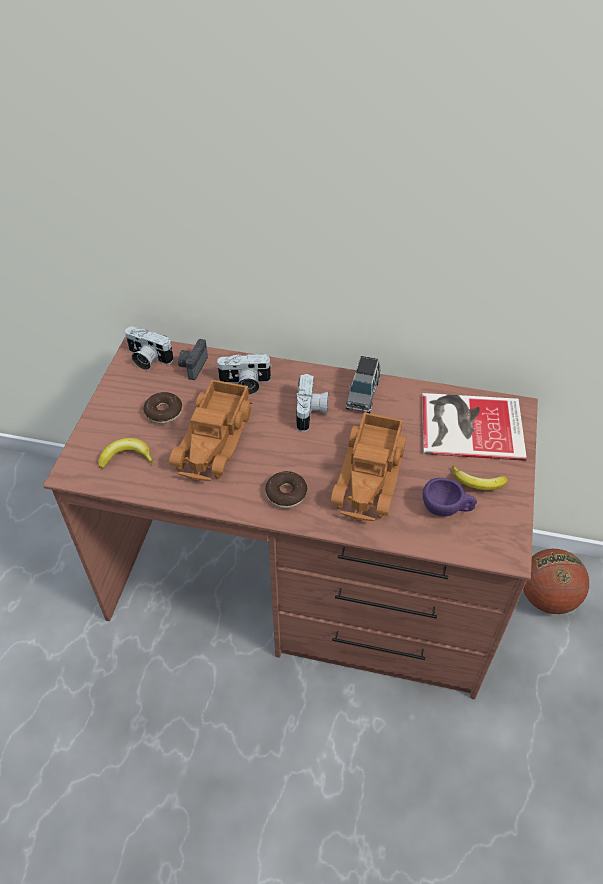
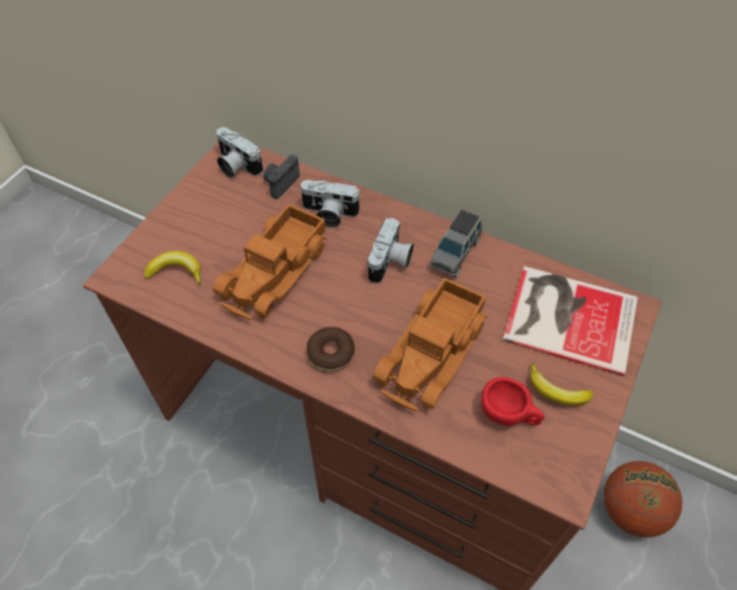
camera: 15 degrees right, 5 degrees up
(164, 412) = (232, 229): donut -> none
(446, 508) = (509, 414): purple cup -> red cup

